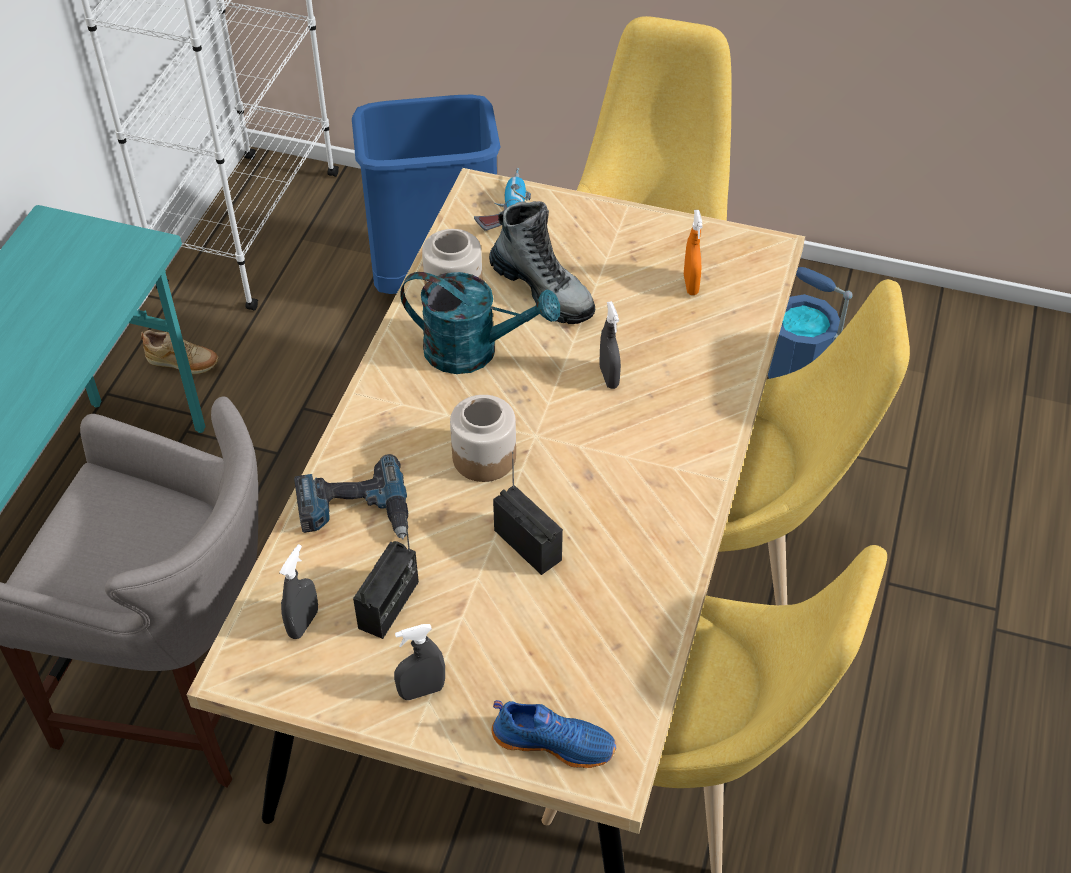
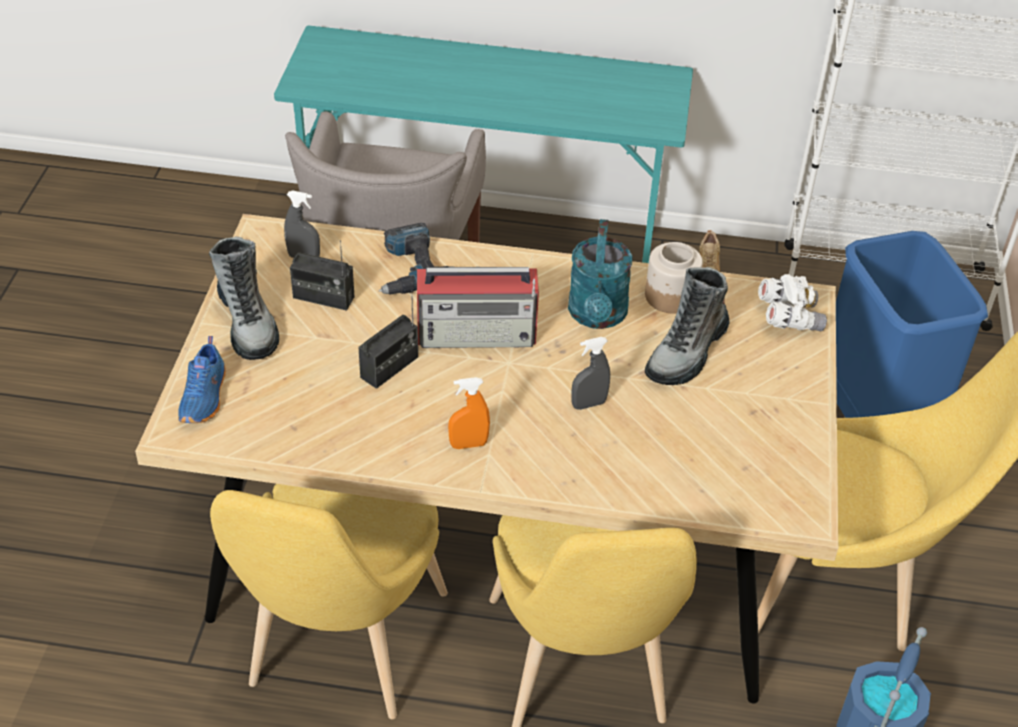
camera: 80 degrees right, 5 degrees down
(421, 691) = (248, 323): grey spray bottle -> boot
(483, 457) = (478, 333): jar -> radio
(503, 208) = (788, 317): power drill -> white binoculars
(690, 285) = (729, 456): orange spray bottle -> orange spray bottle (468, 444)

